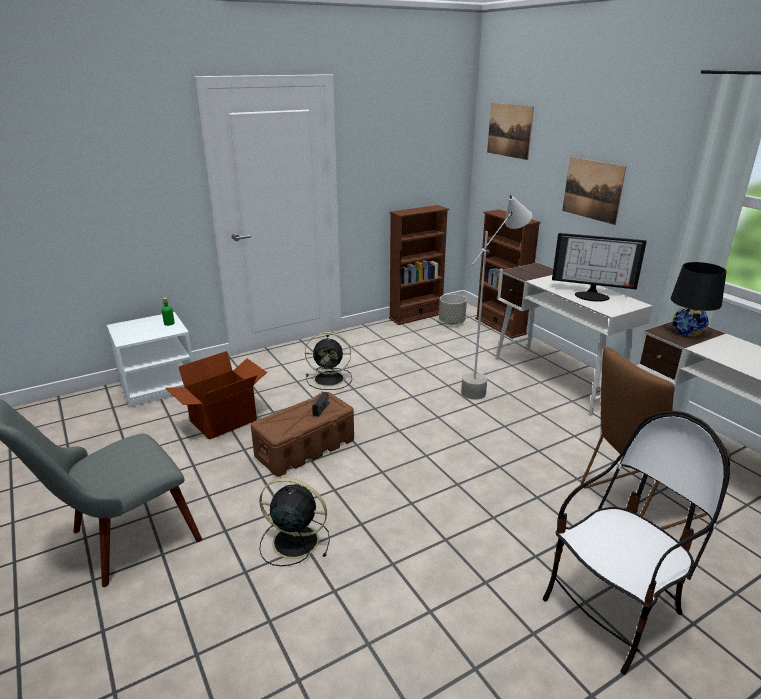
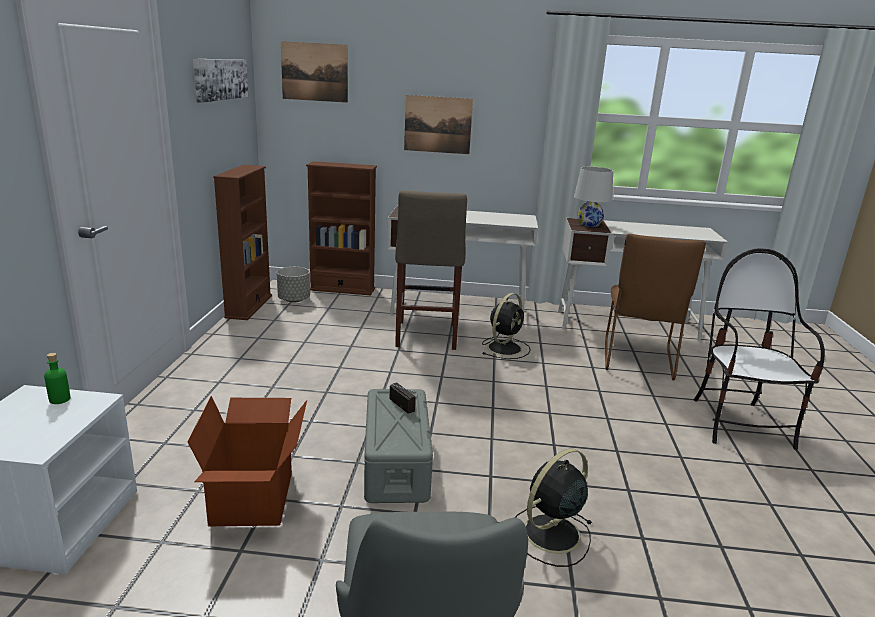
camera: 55 degrees left, 5 degrees down
(306, 448) = (396, 463): brown storage box -> grey storage box
(330, 379) = (284, 395): black fan -> black fan (505, 348)
(414, 137) = (220, 79): none -> picture
(486, 385) = (425, 337): grey floor lamp -> beige stool
(592, 295) = (492, 218): monitor -> none
(687, 331) = (589, 224): black table lamp -> white table lamp

